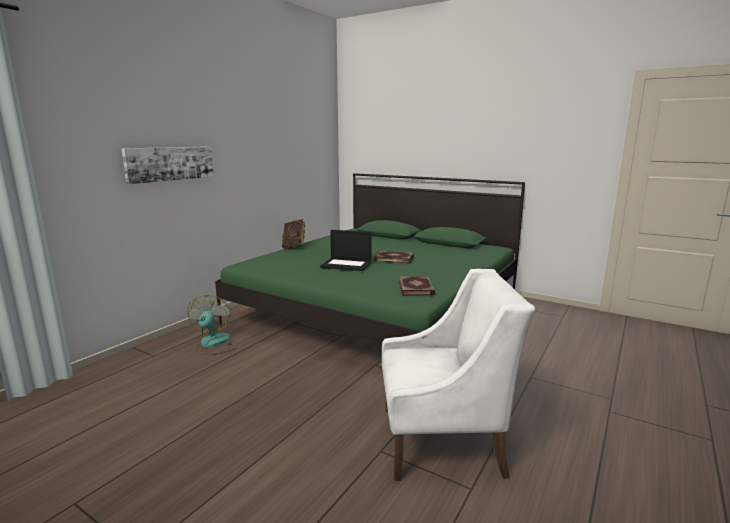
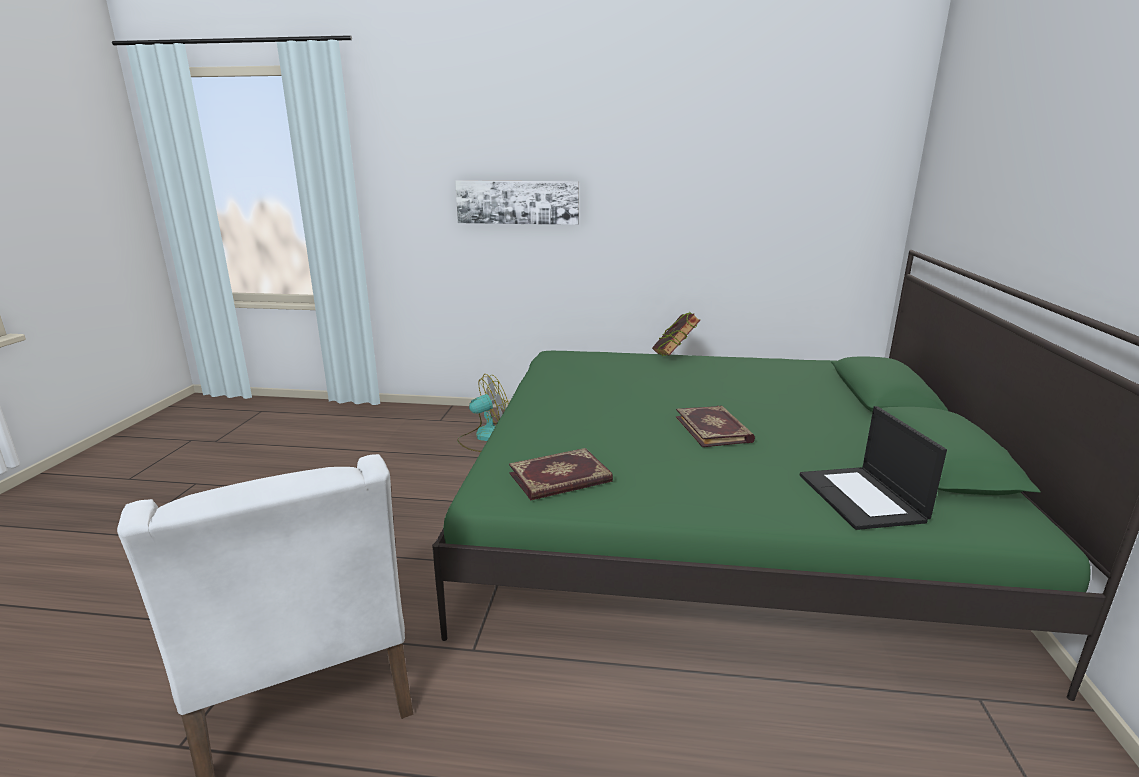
camera: 65 degrees right, 5 degrees up
(347, 264) = (624, 403): laptop -> laptop (862, 498)

